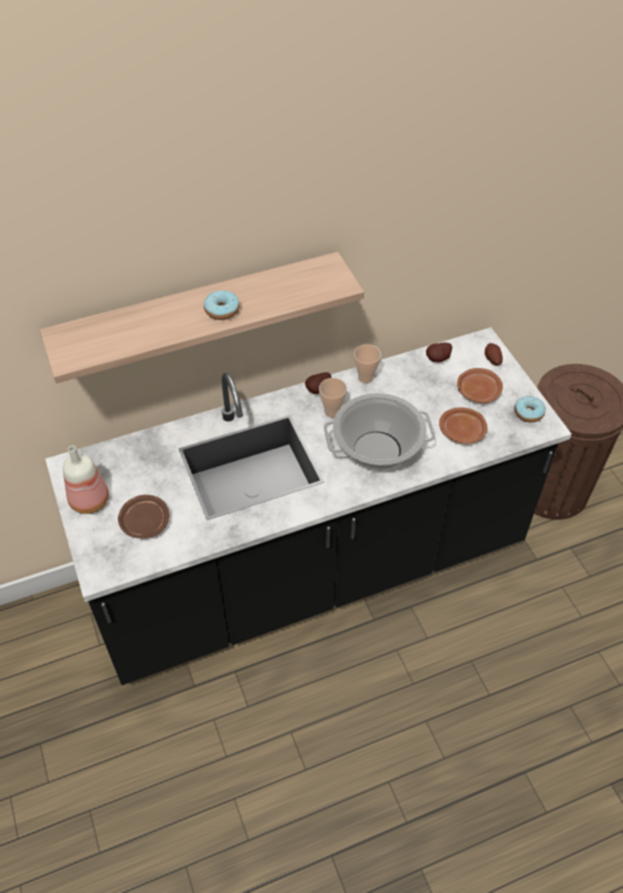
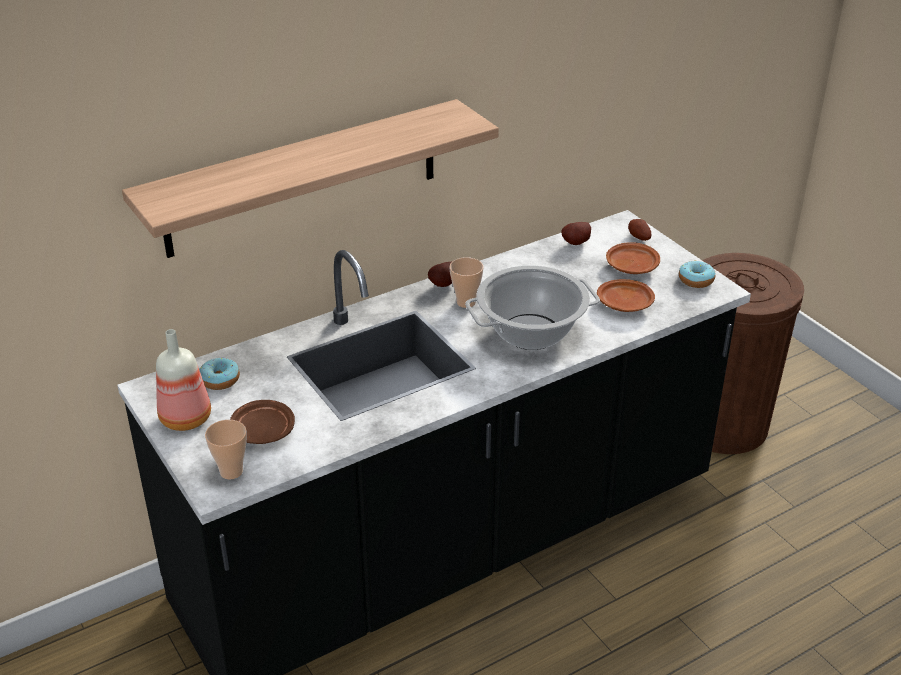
camera: 10 degrees left, 15 degrees down
(222, 310) = (339, 155): donut -> donut (220, 380)
(365, 377) = (496, 268): cup -> cup (231, 471)

